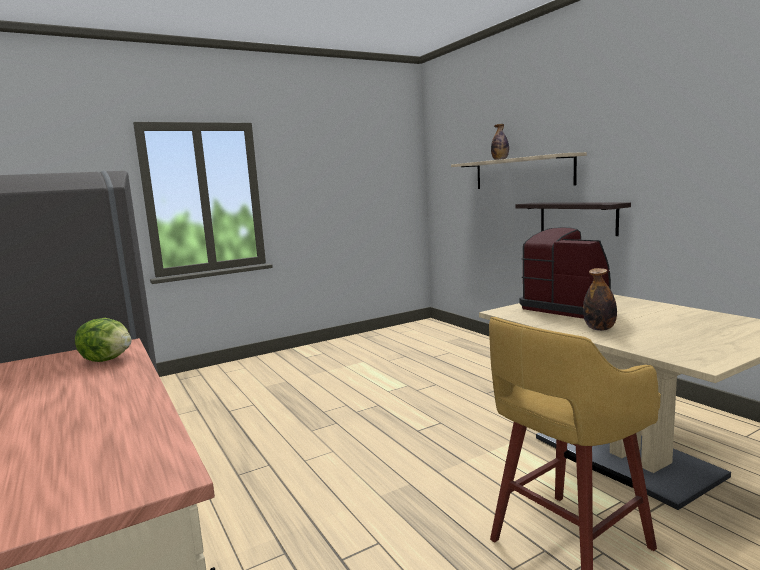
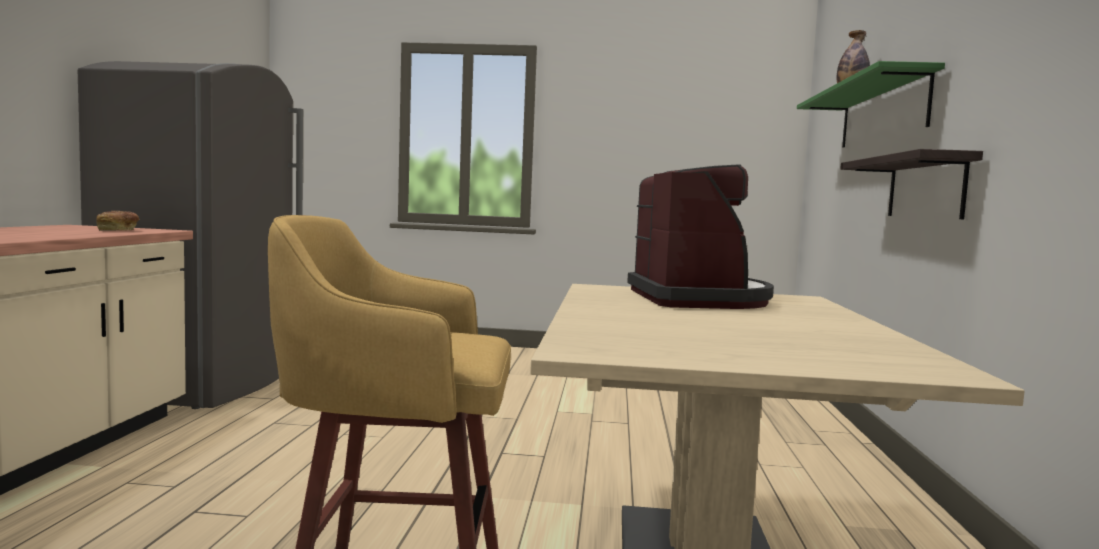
camera: 35 degrees right, 5 degrees down
(108, 359) = (118, 231): lettuce -> bread
(522, 173) = (882, 113): beige shelf -> green shelf
(599, 329) = (628, 313): bottle -> none

